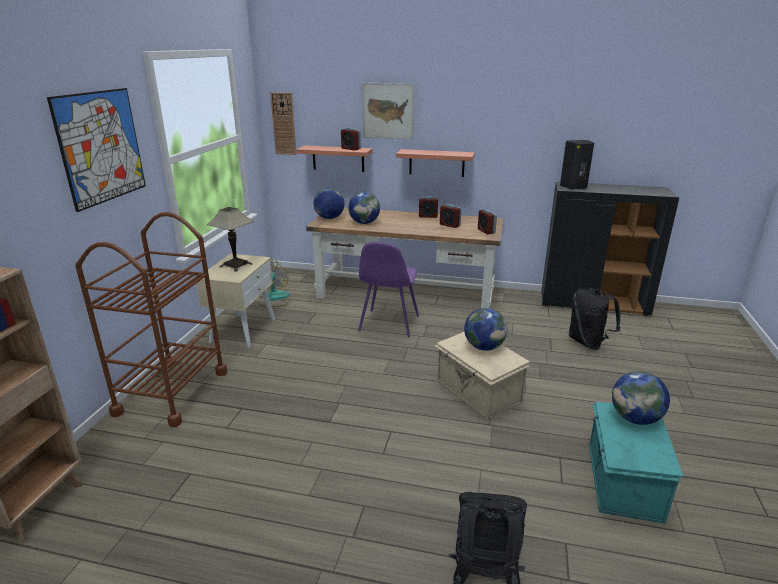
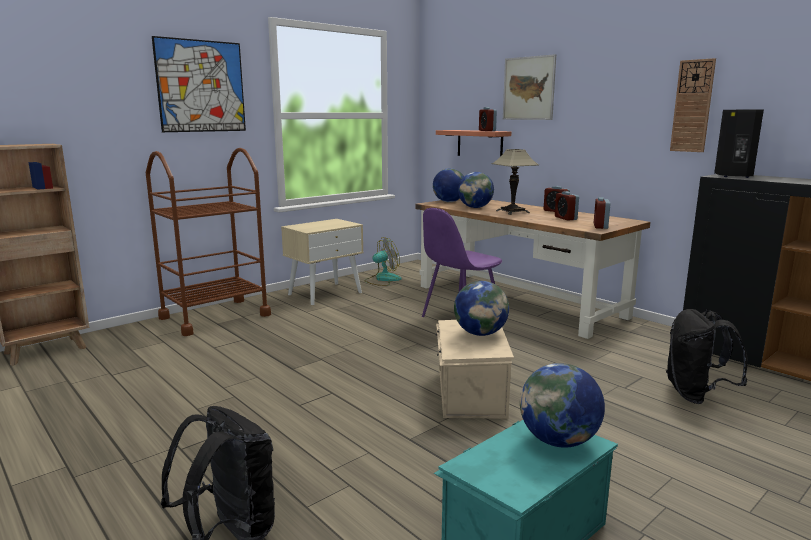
camera: 35 degrees right, 10 degrees down
(236, 265) = (325, 224): table lamp -> table lamp (512, 212)
(284, 124) = (437, 108): wall clock -> wall clock (692, 106)
(436, 163) = (575, 148): shelf -> none

